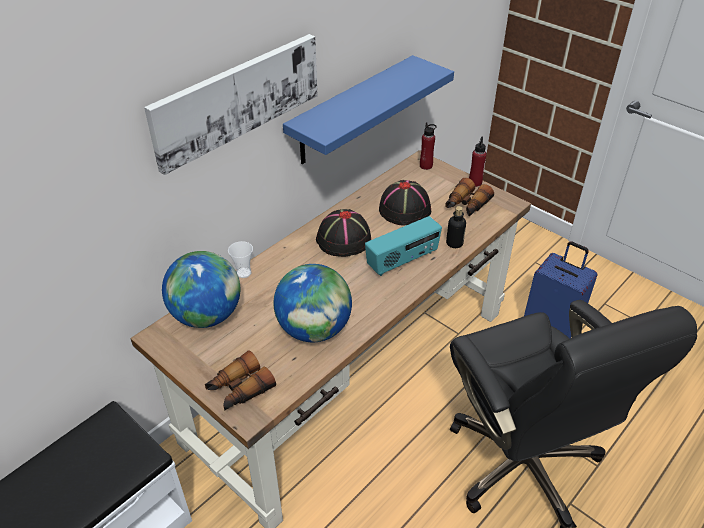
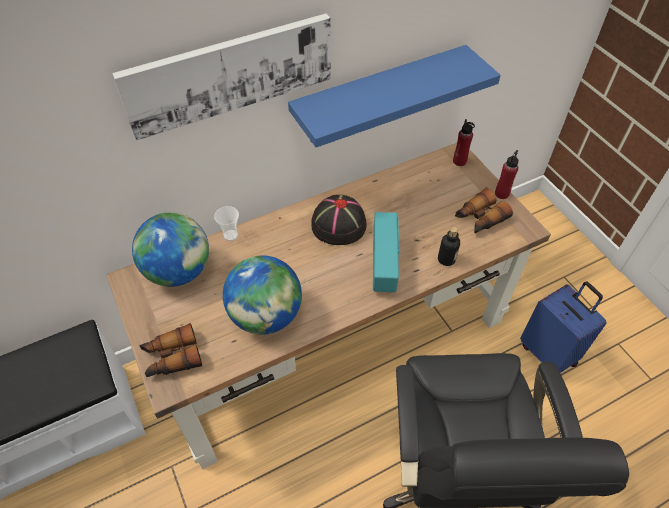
camera: 20 degrees right, 10 degrees up
(402, 261) = (384, 265): radio -> radio turned 75 degrees counterclockwise
(405, 209) = (414, 206): black hat -> none

